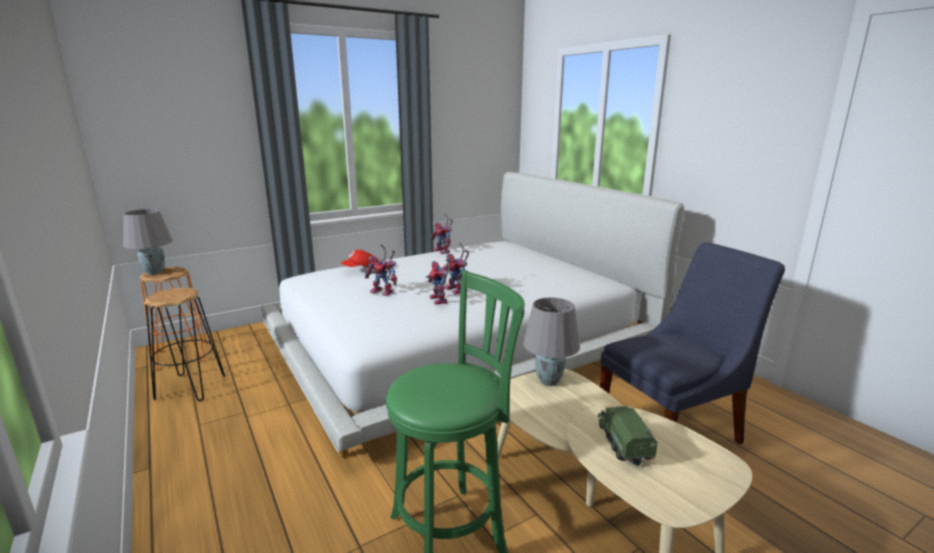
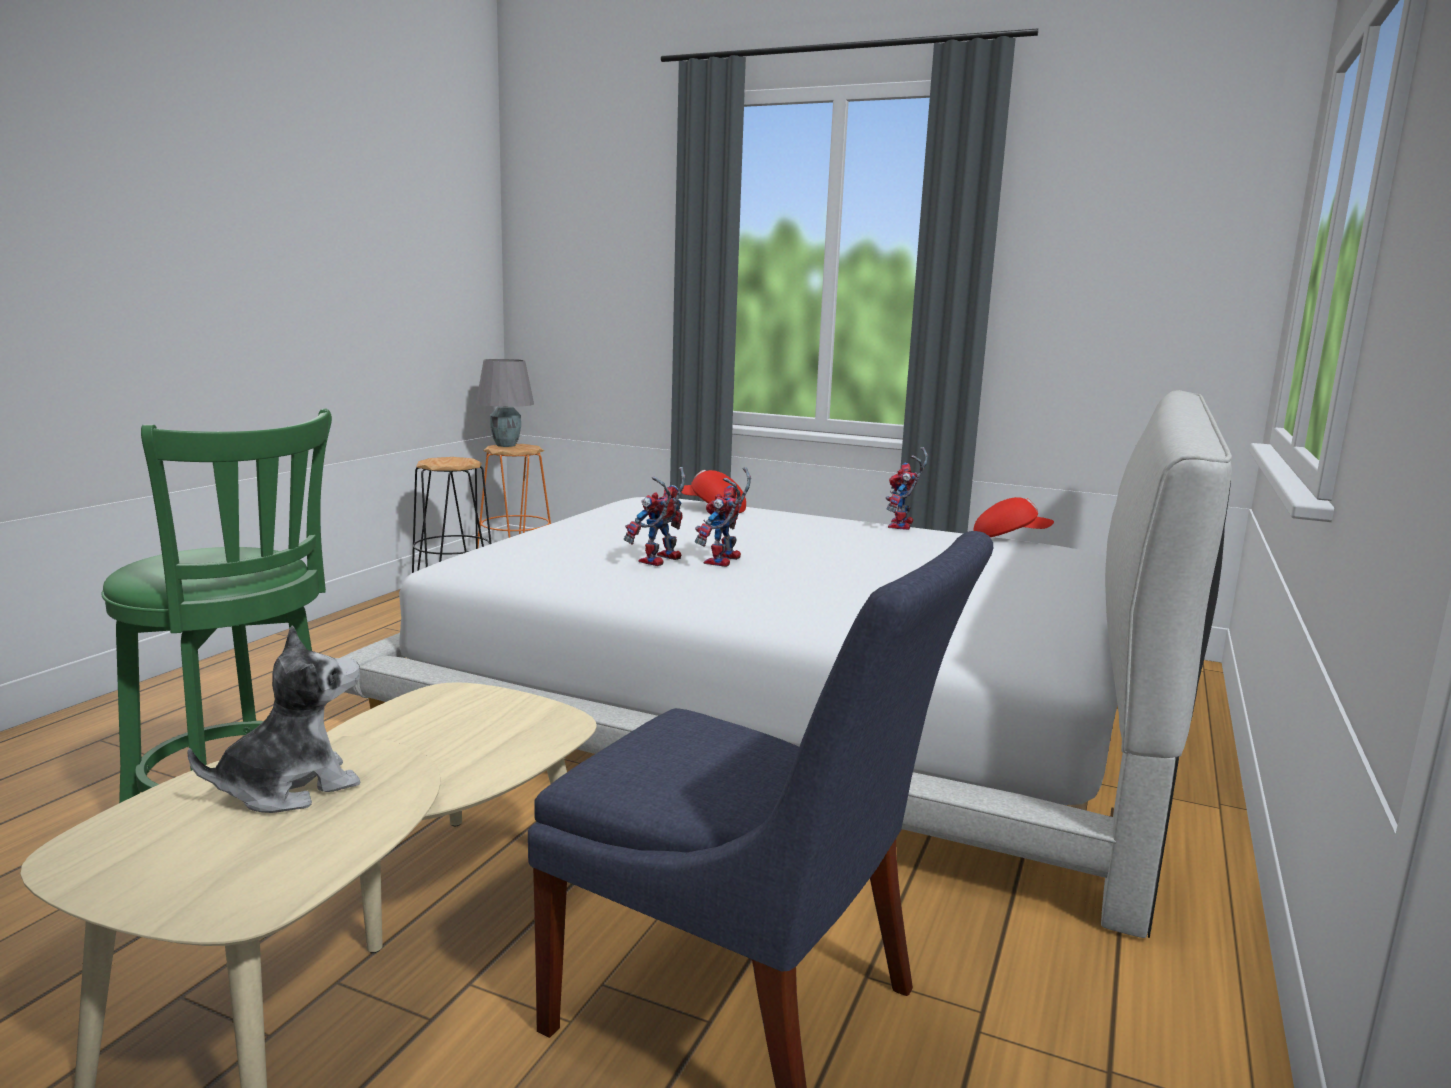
camera: 55 degrees right, 5 degrees down
(384, 292) = (643, 533): toy robot -> none
(481, 244) = (1009, 538): none -> red cap
(549, 381) = (528, 716): grey table lamp -> none
(623, 443) = (289, 788): toy truck -> plush toy

